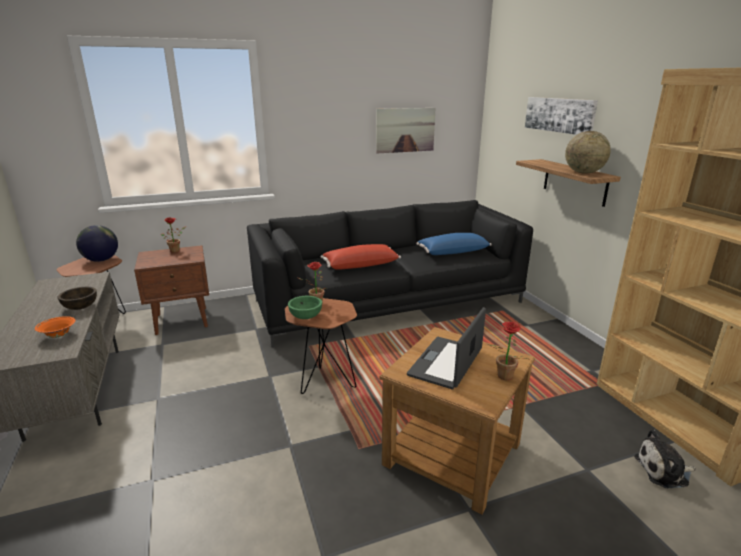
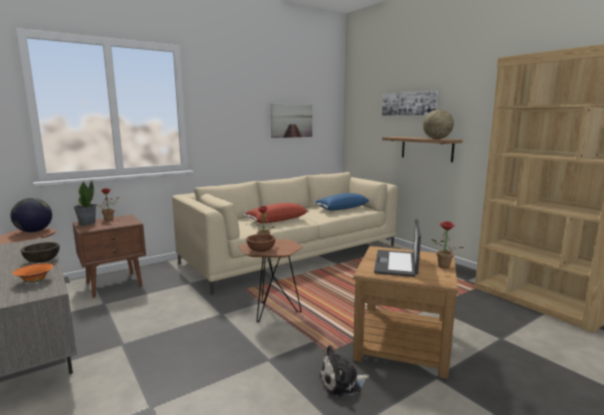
camera: 15 degrees left, 10 degrees down
(151, 255) = (87, 223): none -> potted plant
(306, 316) = (261, 250): green bowl -> brown bowl
(388, 301) = (293, 254): black sofa -> beige sofa
(664, 471) = (549, 331): plush toy -> plush toy (342, 383)

